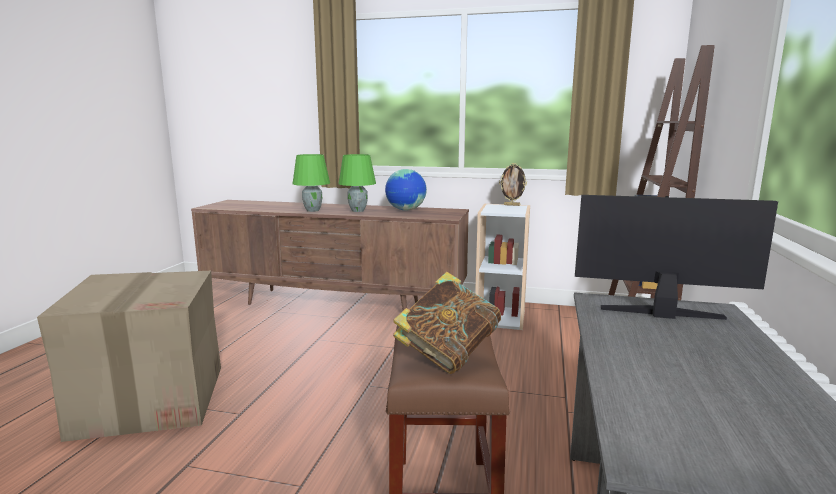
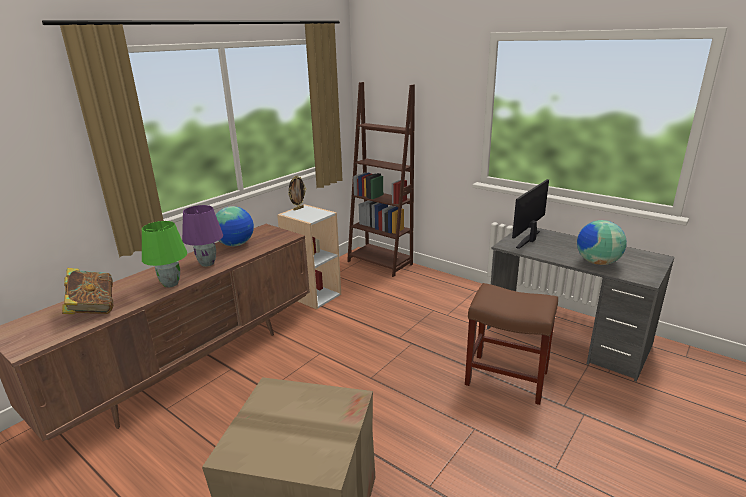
camera: 65 degrees left, 10 degrees up
(358, 211) = (208, 263): green table lamp -> purple table lamp
(447, 355) = (527, 299): book -> book (92, 309)
(654, 384) = (597, 262): none -> globe

